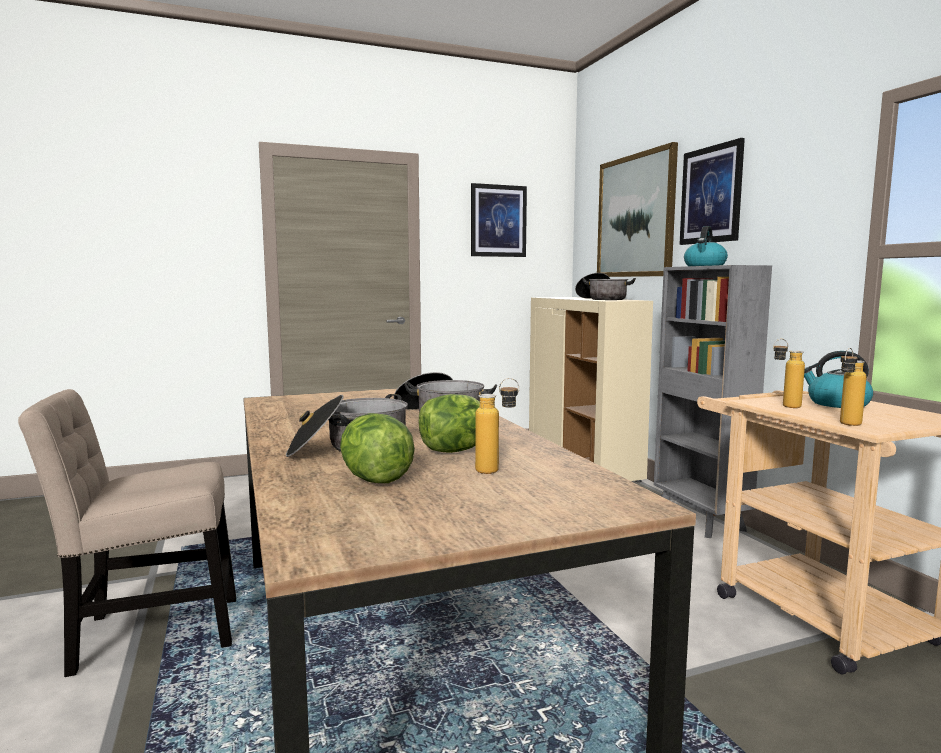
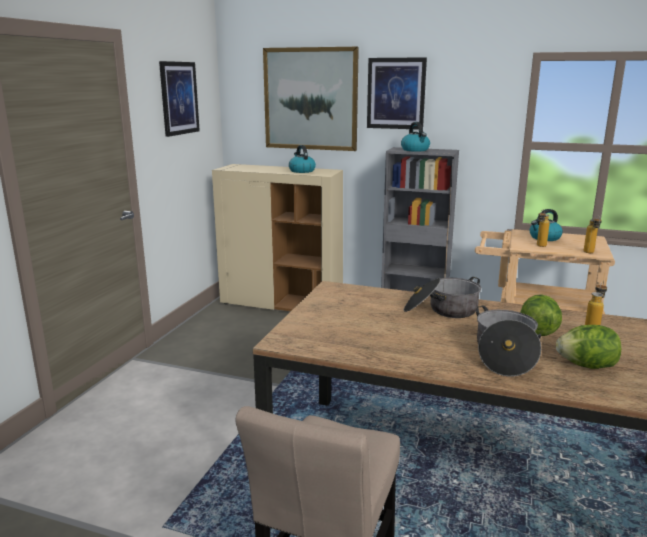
camera: 50 degrees left, 10 degrees up
(602, 299) = (301, 171): cooking pot -> kettle

